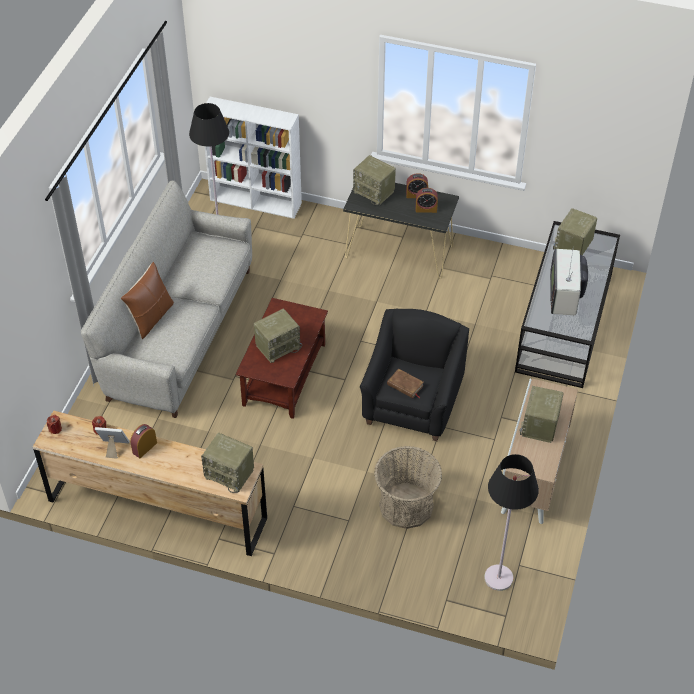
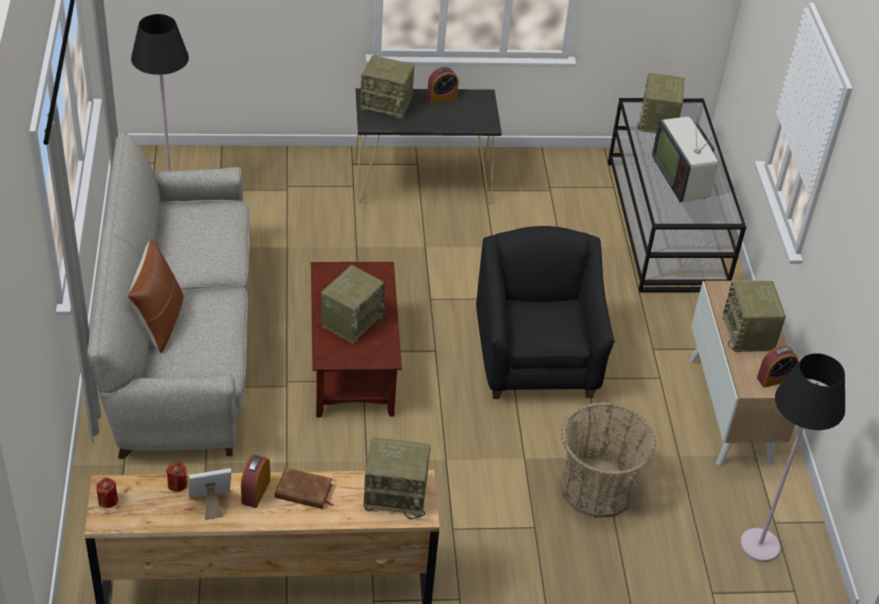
camera: 25 degrees left, 5 degrees down
(256, 202) = (205, 159): white bookcase -> none
(405, 385) = (544, 330): brown book -> brown book (303, 491)
(426, 209) = (463, 112): alarm clock -> alarm clock (774, 379)

